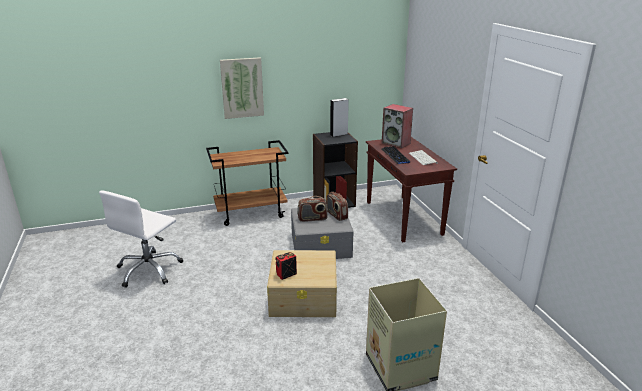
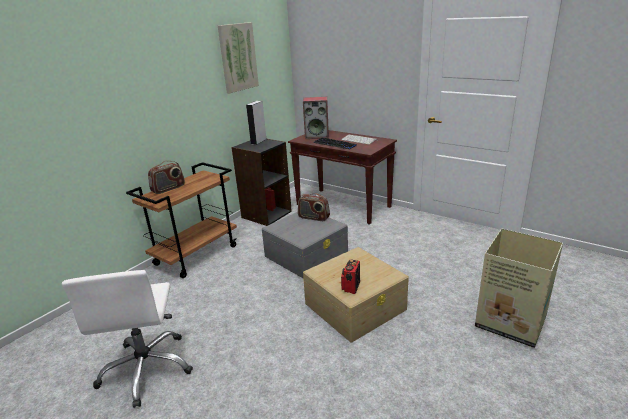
camera: 35 degrees left, 0 degrees up
(242, 88) = (152, 106): picture -> picture (238, 57)
(312, 219) = (297, 229): radio -> radio (168, 189)

